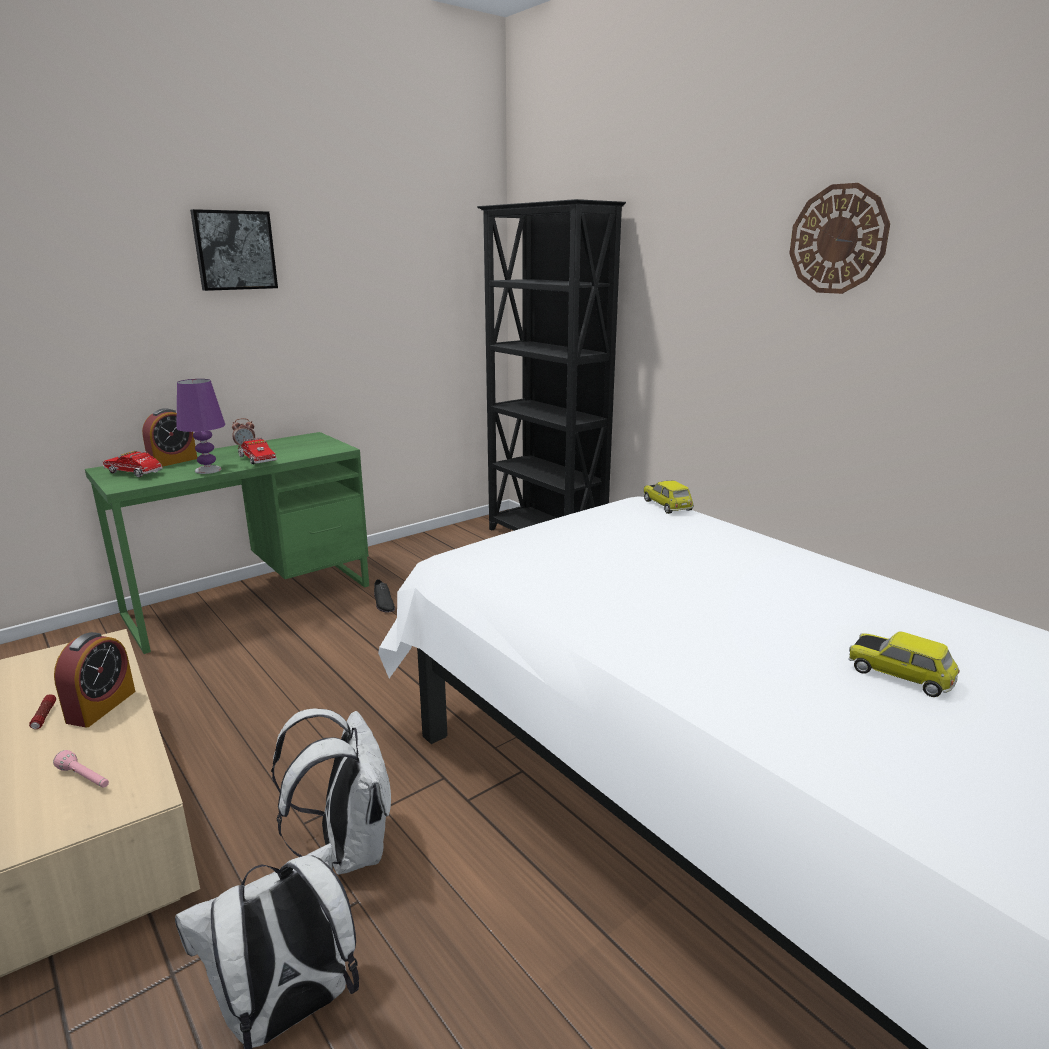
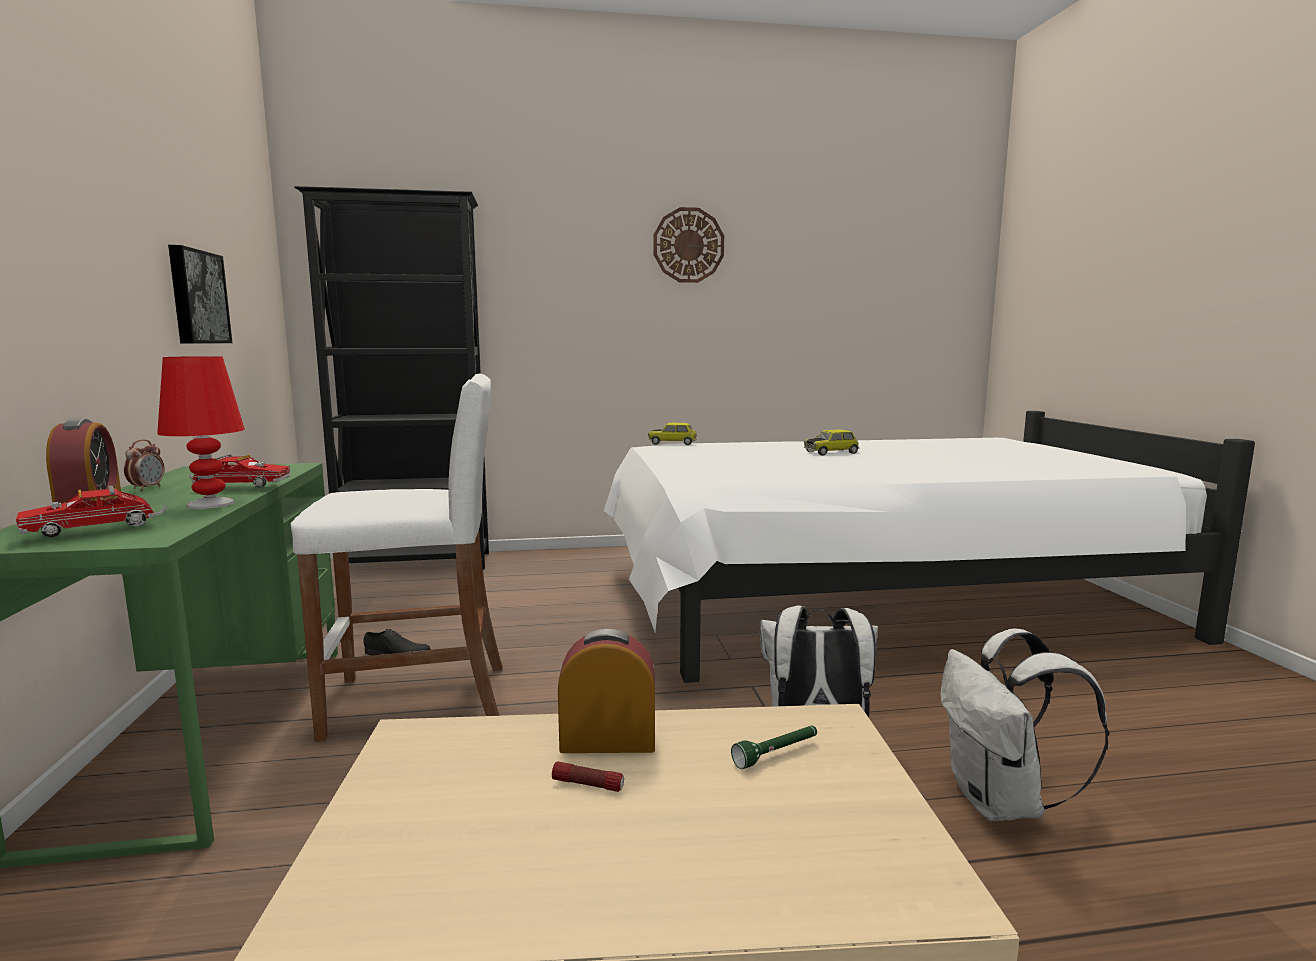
camera: 60 degrees left, 10 degrees down
(85, 778) = (777, 754): pink flashlight -> green flashlight
(101, 706) = (608, 741): alarm clock -> alarm clock turned 45 degrees counterclockwise
(208, 470) = (211, 504): purple table lamp -> red table lamp
(234, 250) = (80, 173): picture -> picture (196, 297)
(321, 639) = (419, 700): none -> white stool
(901, 674) = (960, 452): toy car -> toy car (831, 452)

